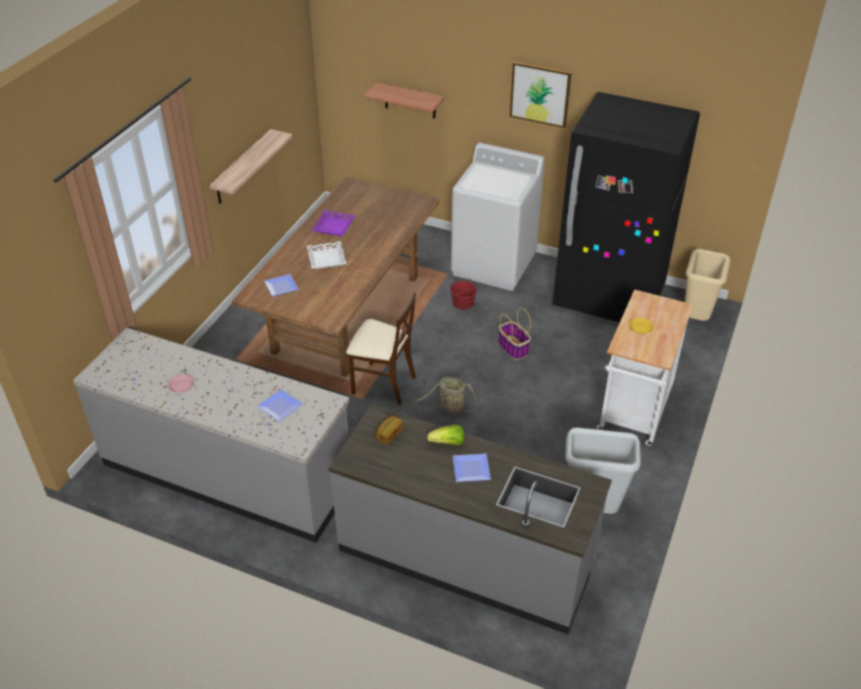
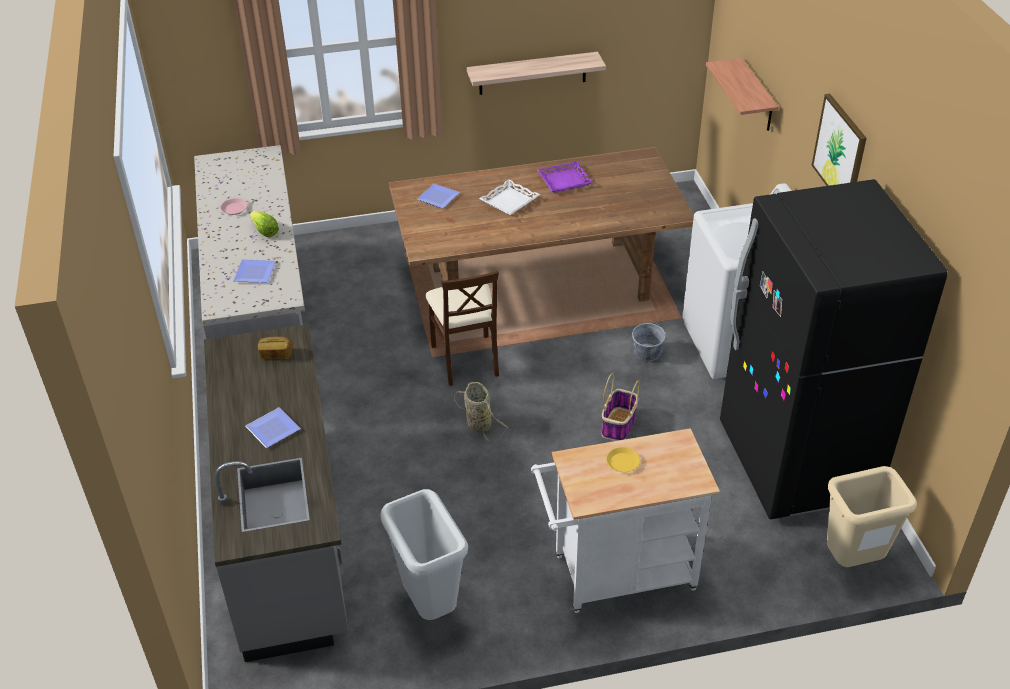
camera: 55 degrees right, 0 degrees up
(448, 443) = (297, 397): lettuce -> lettuce (265, 231)
(463, 303) = (647, 352): red bucket -> grey bucket

